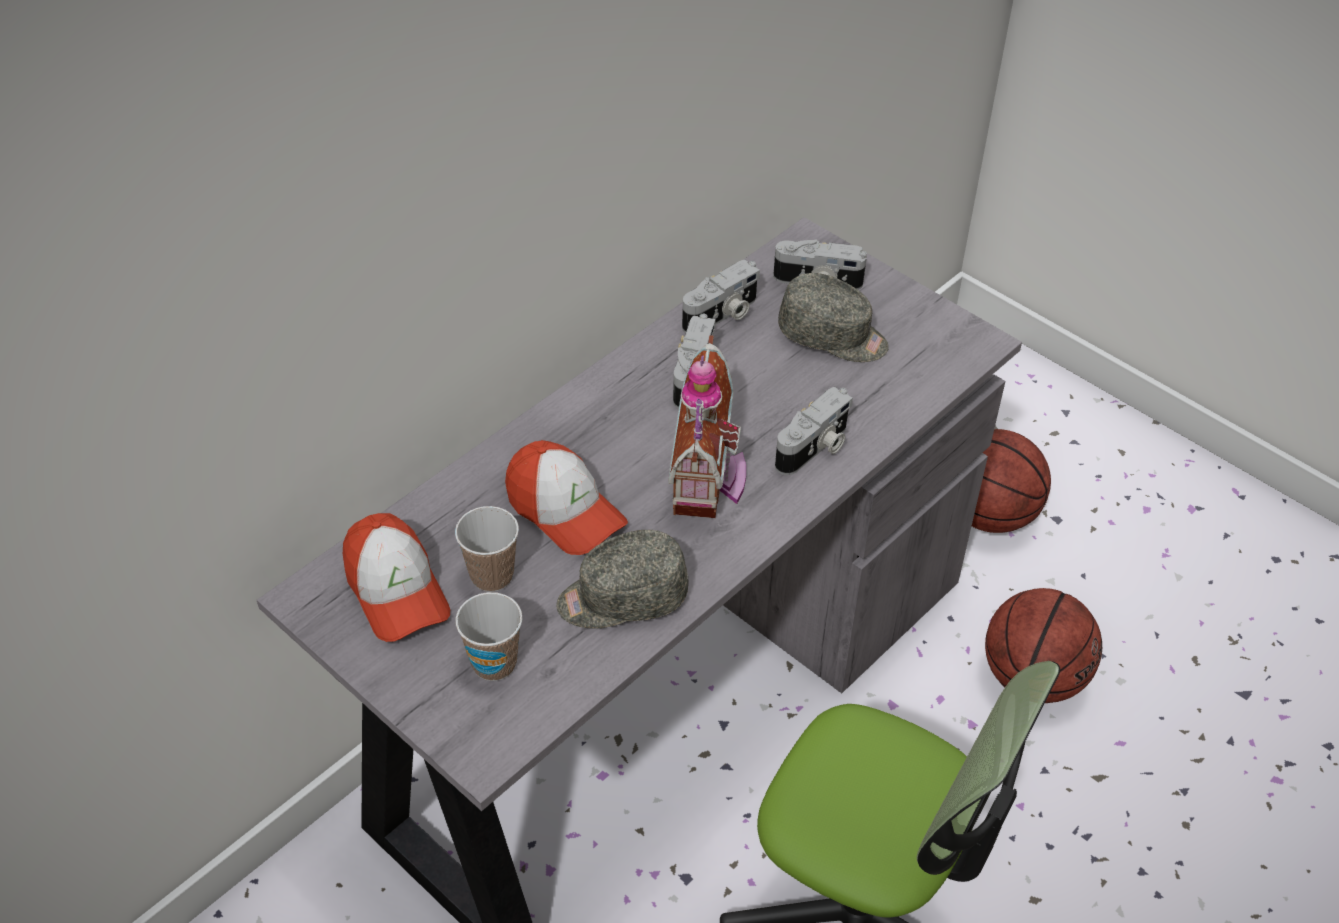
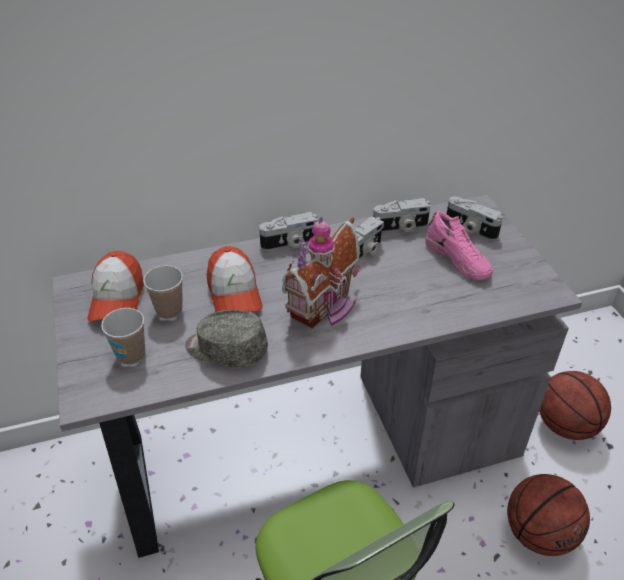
camera: 30 degrees right, 5 degrees down
(815, 448) = (401, 314): camera -> camera (290, 243)
(833, 336) = (458, 259): grey cap -> pink shoe

